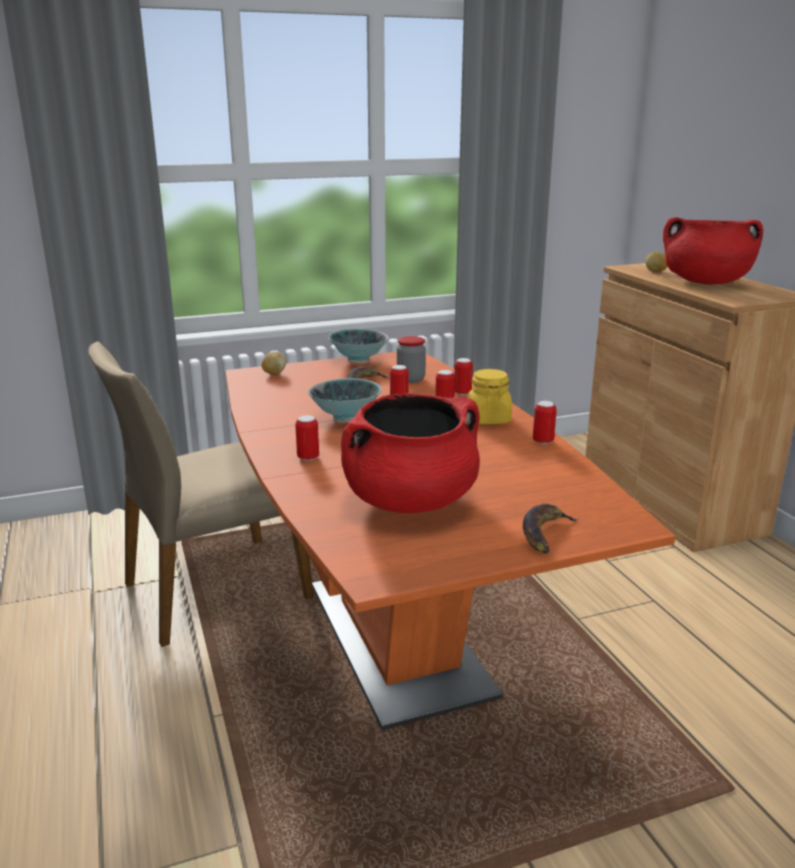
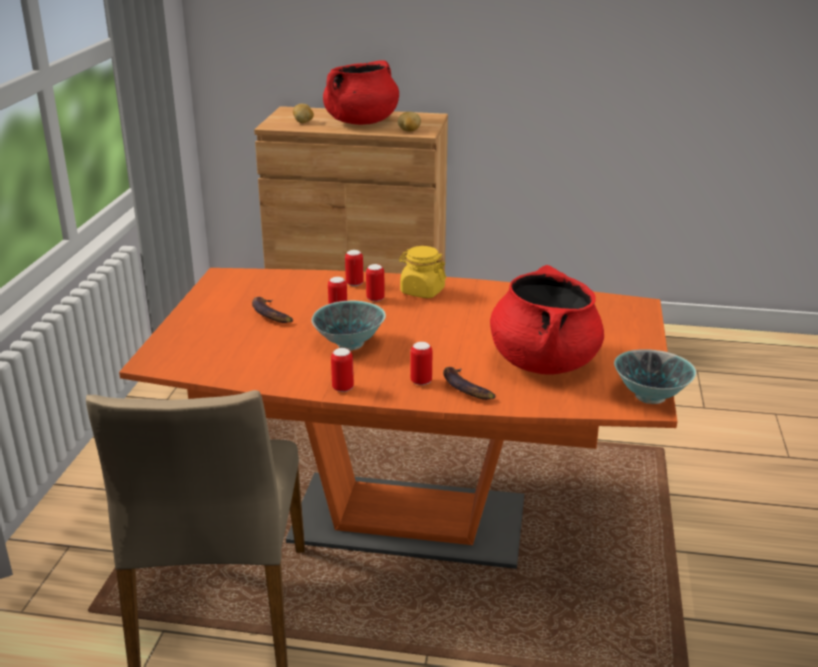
camera: 60 degrees left, 5 degrees up
(274, 374) = (177, 348): potato -> potato (409, 131)
(358, 360) = (202, 300): bowl -> bowl (650, 398)
(411, 379) = (290, 293): jar -> none
(543, 441) = (487, 287): can -> can (343, 388)
(545, 533) = (629, 333): banana -> banana (465, 388)

